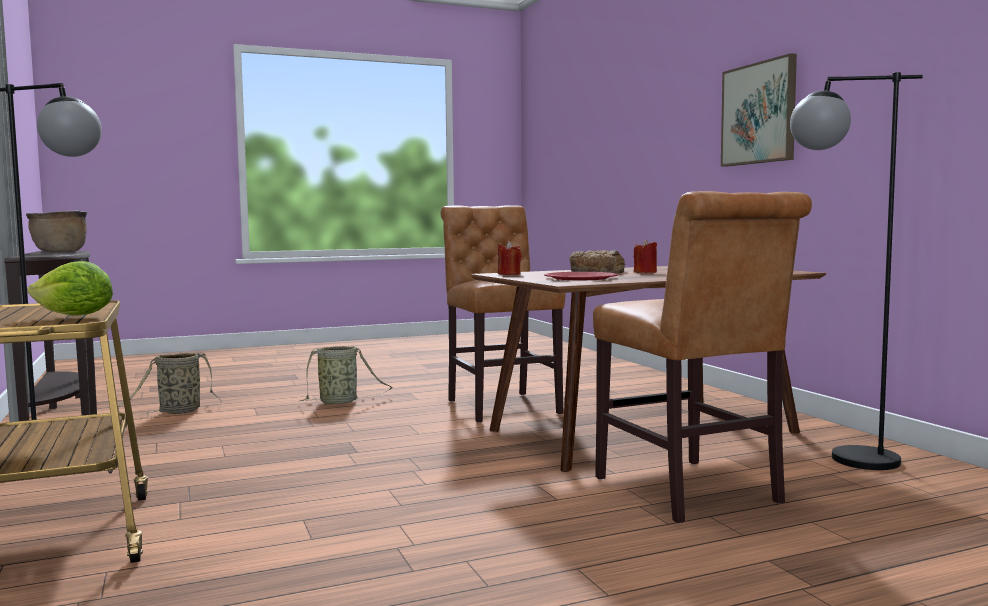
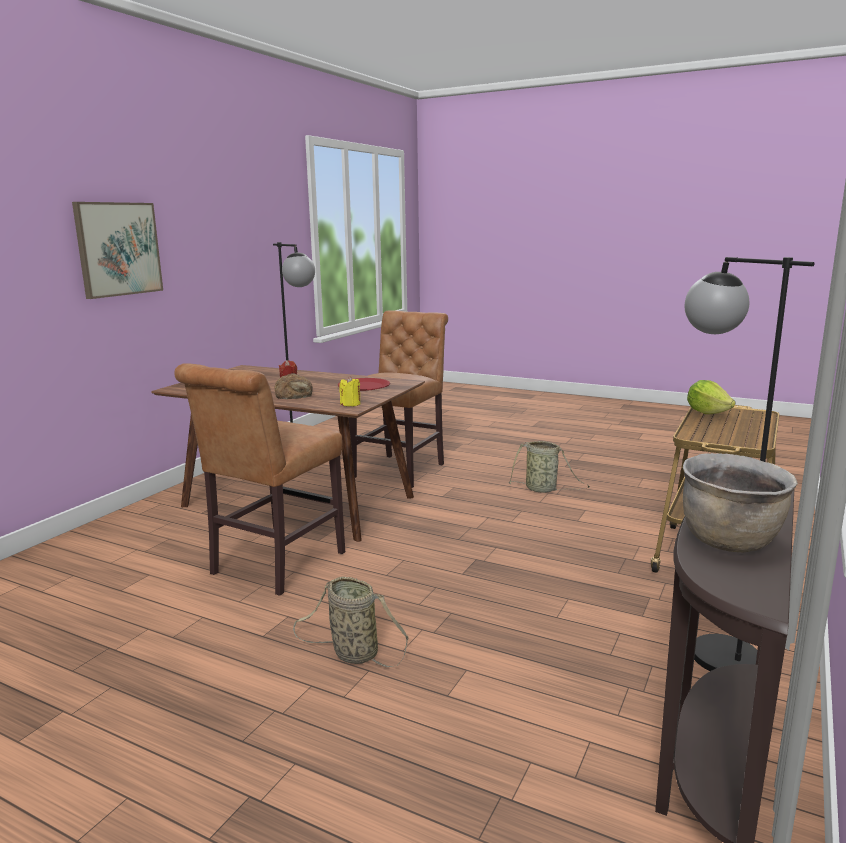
camera: 130 degrees left, 10 degrees up
(177, 412) = (541, 740): basket -> basket (543, 489)
(509, 274) = (350, 404): red candle -> yellow candle

